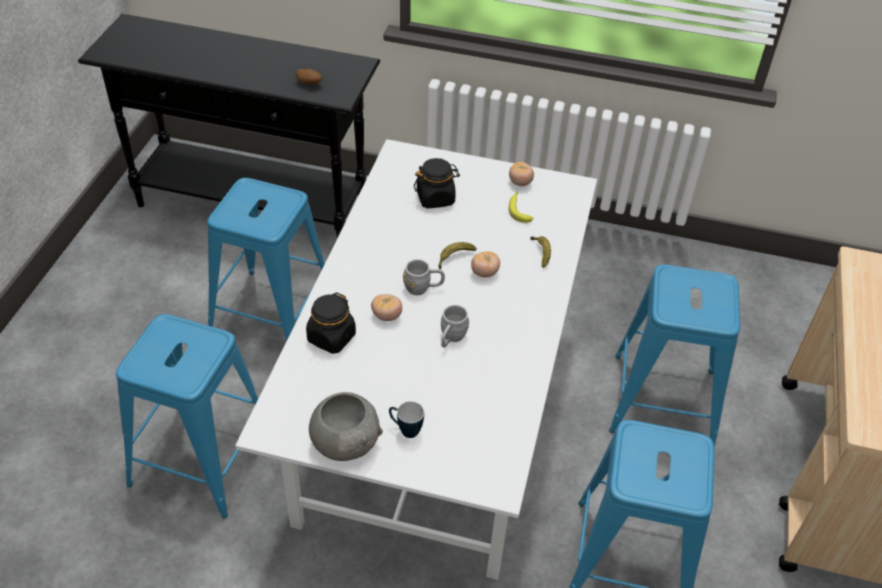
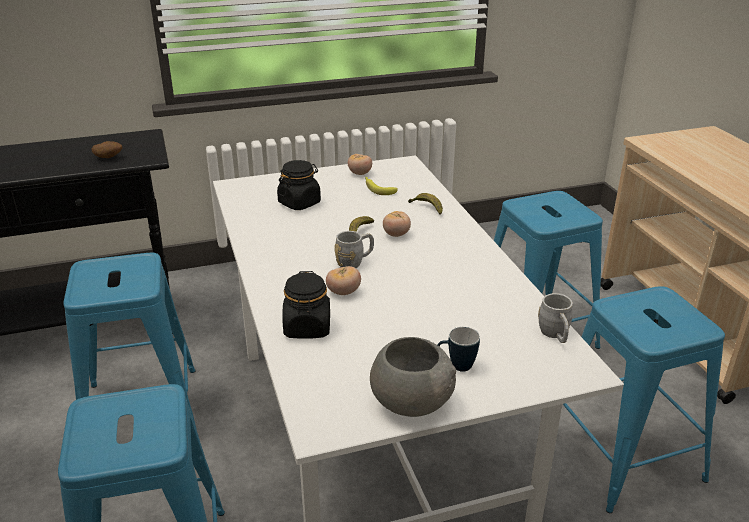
camera: 30 degrees left, 15 degrees down
(451, 338) = (419, 286): grey mug -> grey mug (555, 335)

